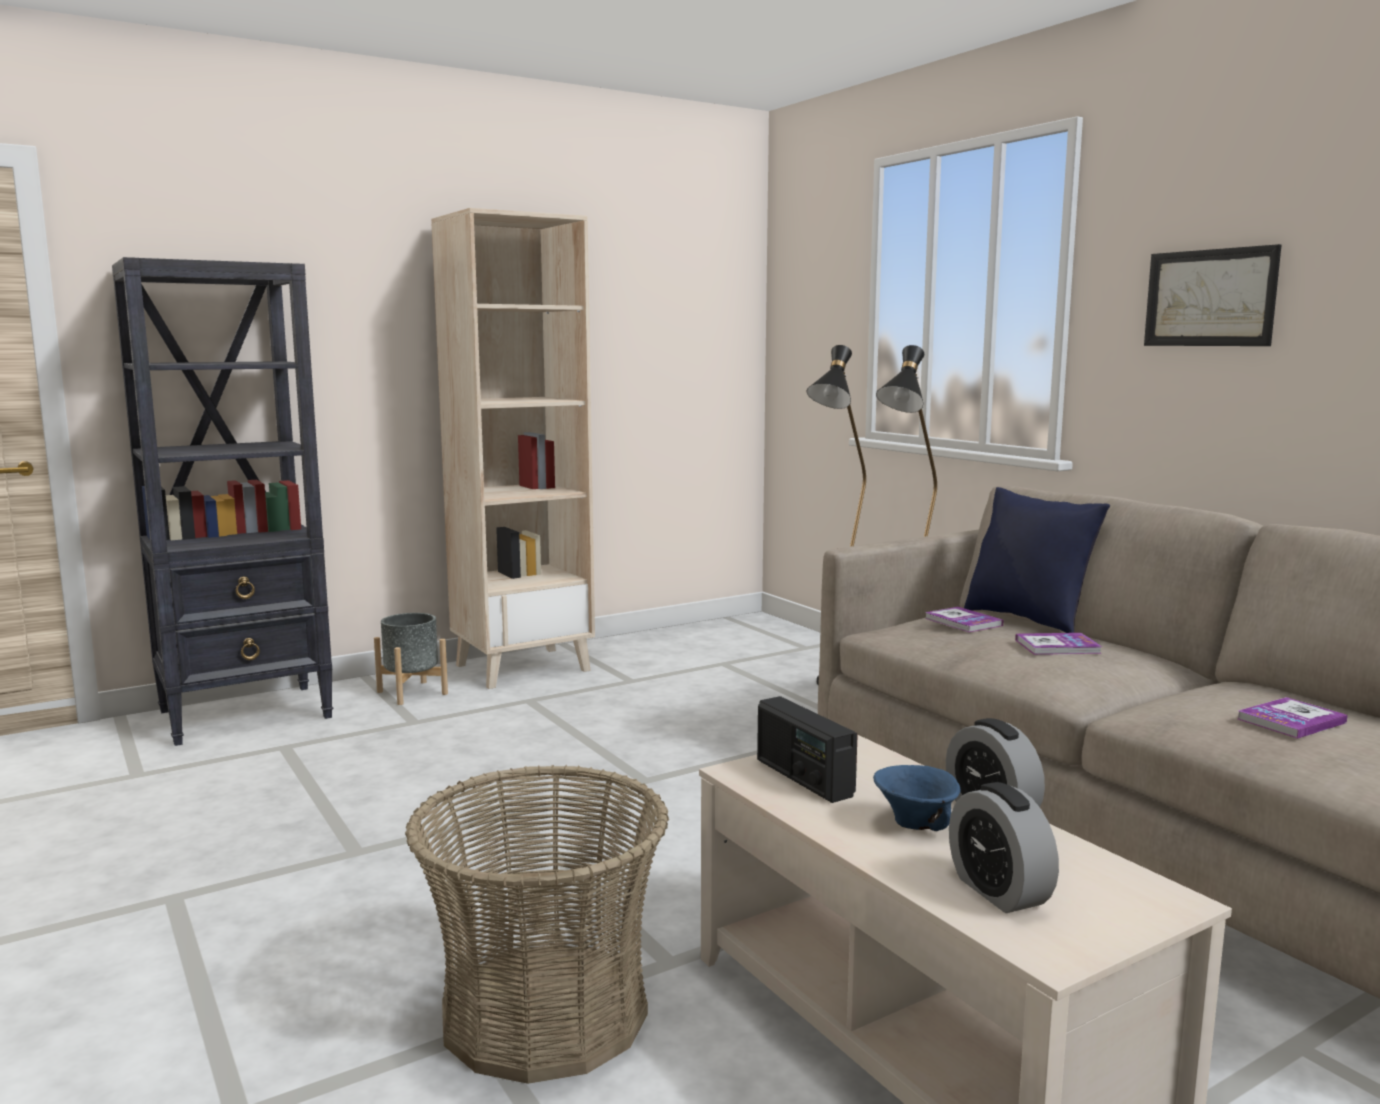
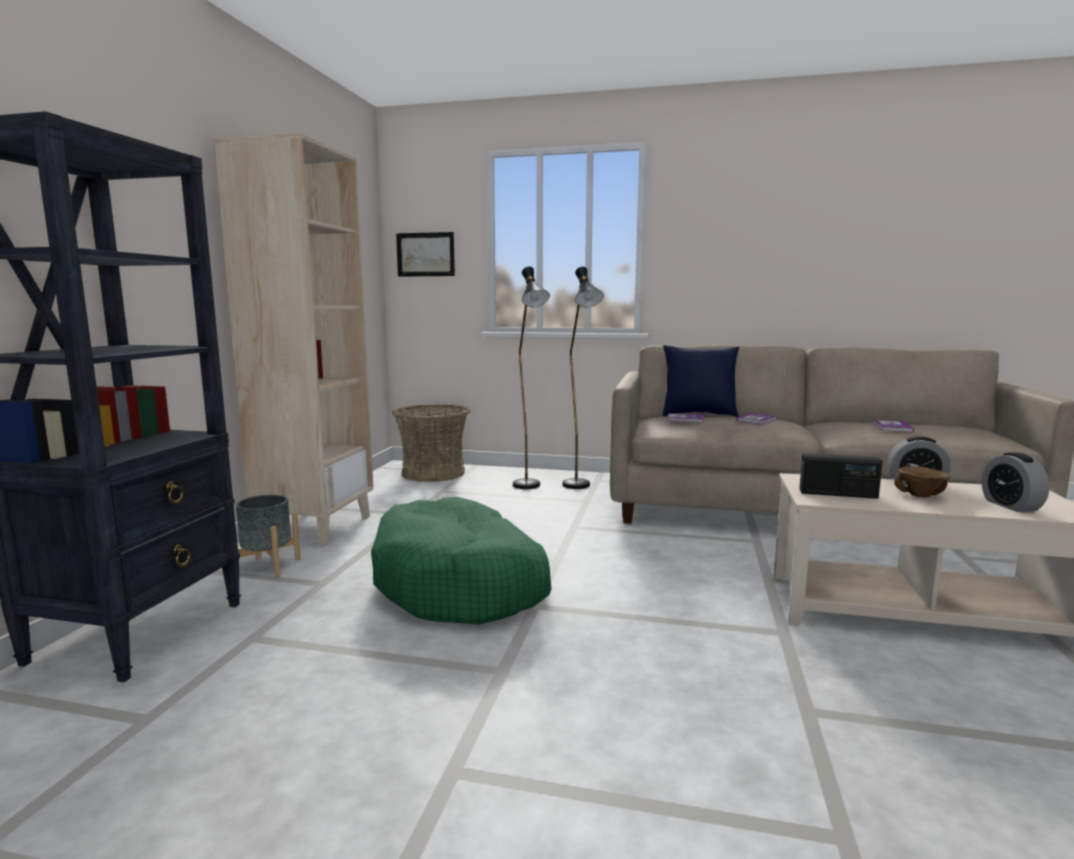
camera: 45 degrees left, 0 degrees up
(506, 766) = (461, 583): none -> green dog bed
(544, 1013) = (806, 684): basket -> basket (433, 473)
(912, 824) = (920, 496): blue bowl -> brown bowl
(998, 891) = (1010, 505): alarm clock -> alarm clock turned 60 degrees clockwise
(1209, 298) = (729, 244): picture -> picture (425, 254)

